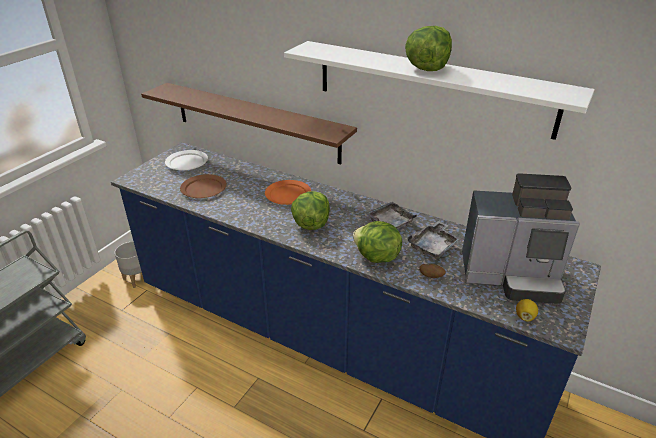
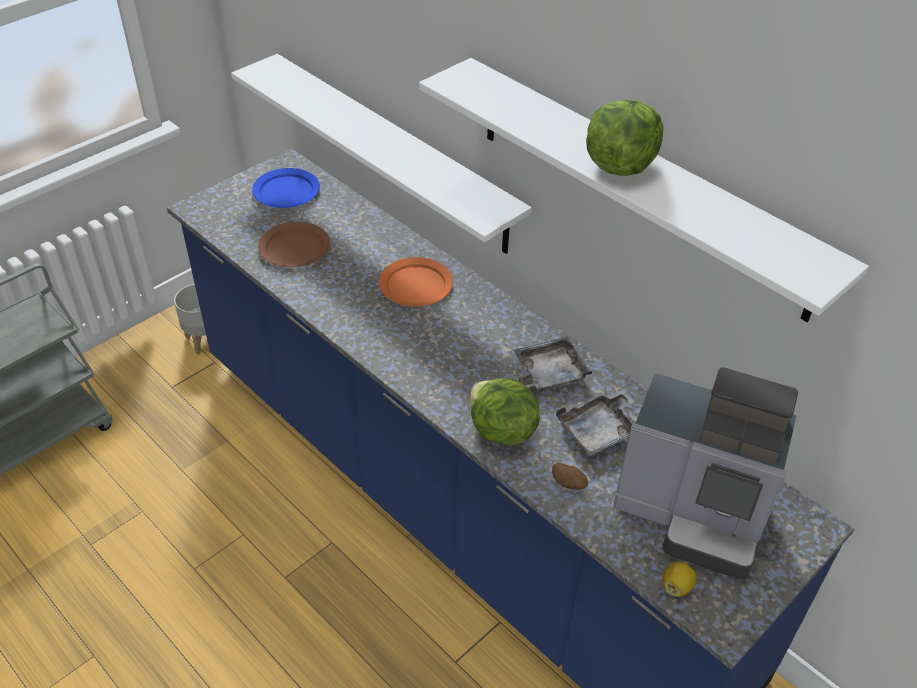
camera: 15 degrees right, 10 degrees up
(187, 162) = (287, 191): white plate -> blue plate
(255, 122) = (393, 151): brown shelf -> white shelf
(311, 224) = (428, 348): lettuce -> none

